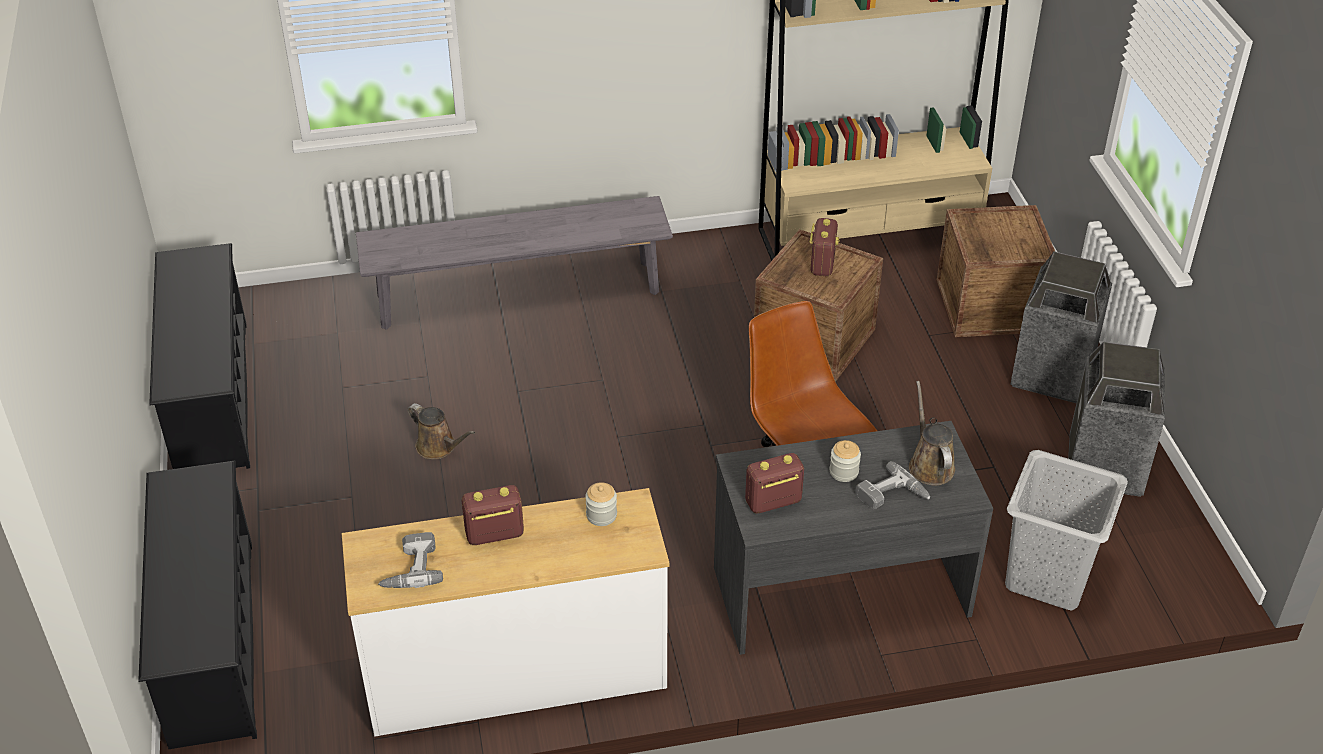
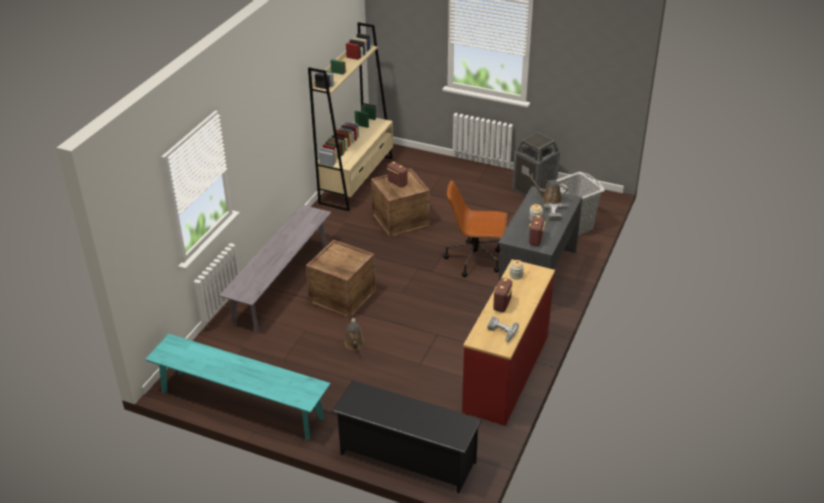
camera: 55 degrees left, 5 degrees down
(212, 397) = (241, 404): black shoe rack -> turquoise bench
(439, 447) = (355, 344): brown watering can -> brown watering can turned 105 degrees clockwise
(516, 676) = (507, 373): white dresser -> red dresser
(989, 305) = (428, 173): crate -> crate (342, 297)
(1052, 374) = (479, 178): trash can -> none

